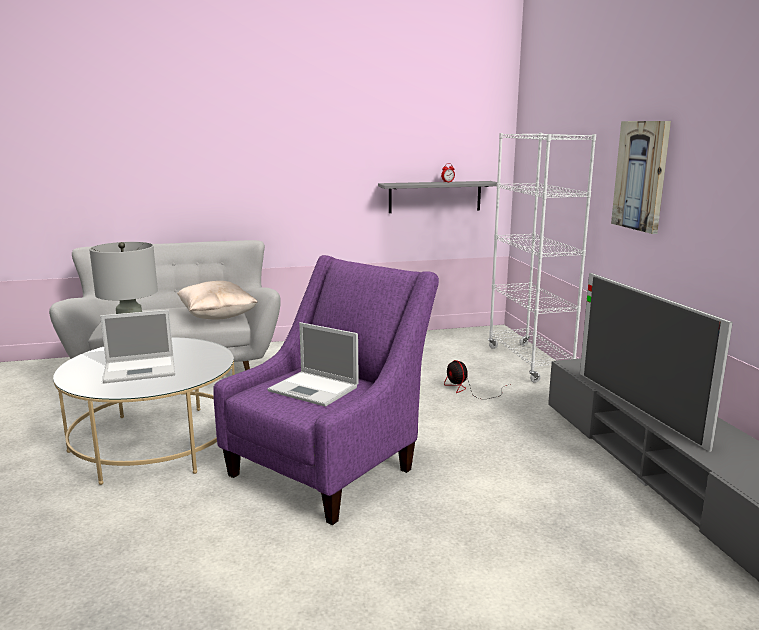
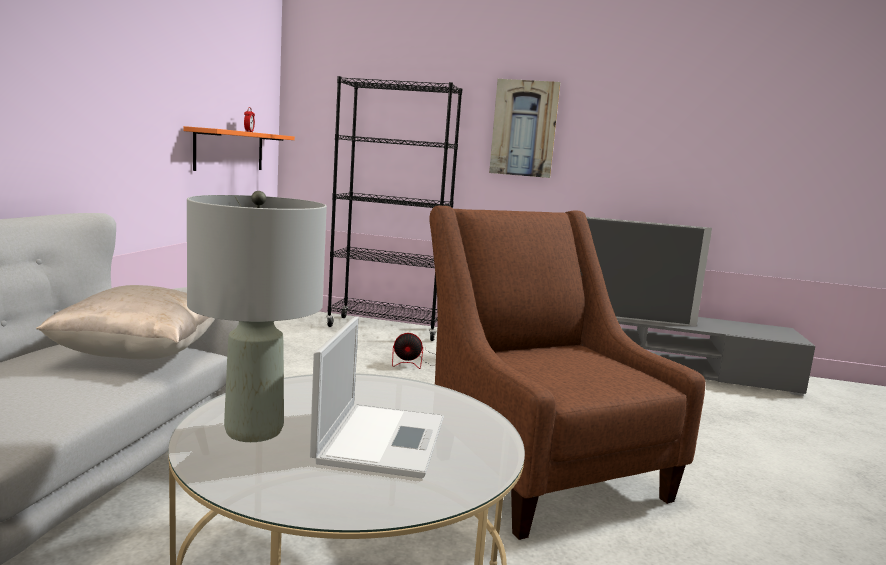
camera: 65 degrees left, 5 degrees down
(315, 389) = (573, 366): laptop -> none
(330, 467) = (539, 469): purple armchair -> brown armchair
(435, 196) = (230, 150): grey shelf -> orange shelf
(529, 363) = (386, 328): white bookcase -> black bookcase

